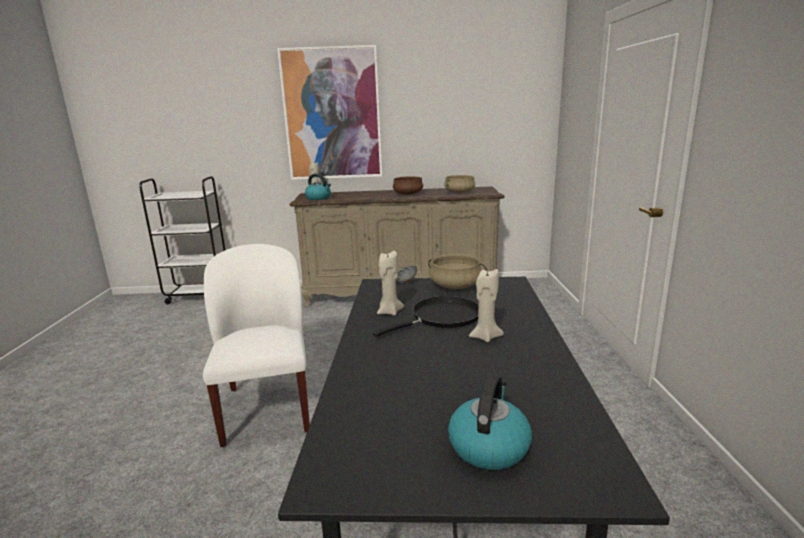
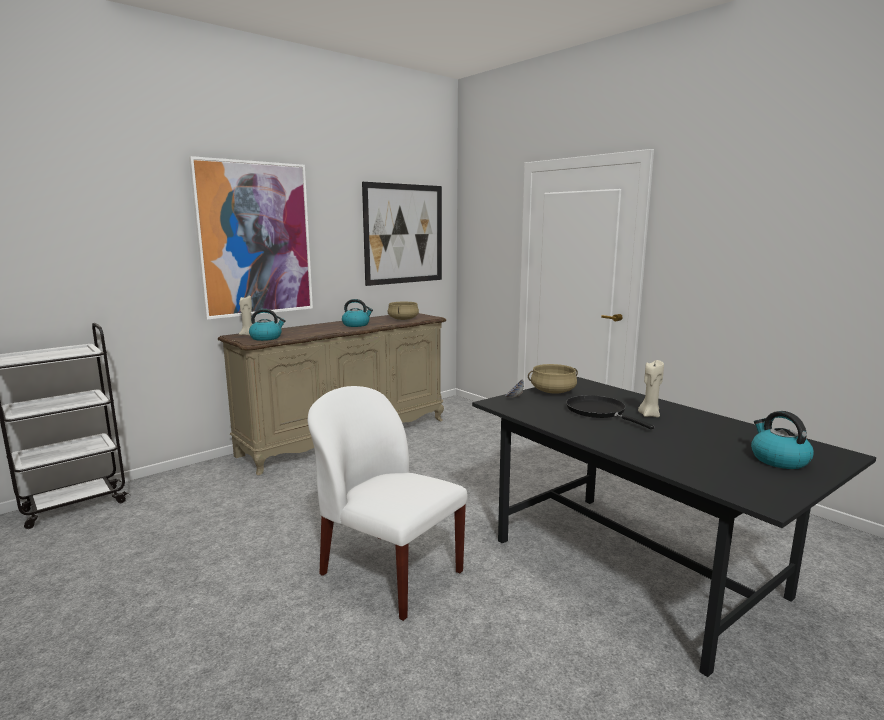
camera: 40 degrees left, 5 degrees down
(389, 312) = (557, 417): beige candle -> none
(408, 194) = (356, 325): brown cooking pot -> kettle
(442, 318) = (599, 412): black frying pan -> black frying pan turned 45 degrees counterclockwise
(487, 106) = (404, 234): none -> picture

